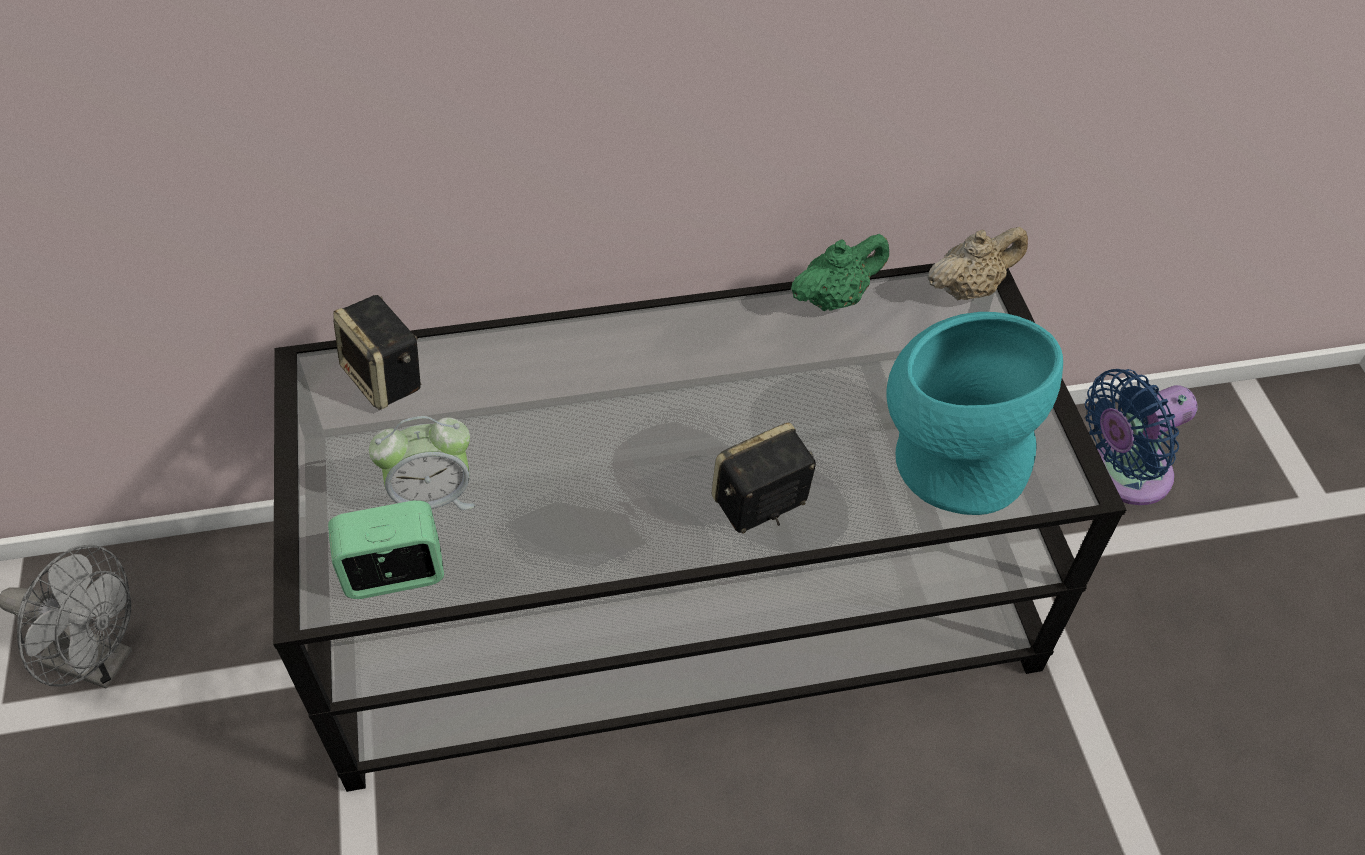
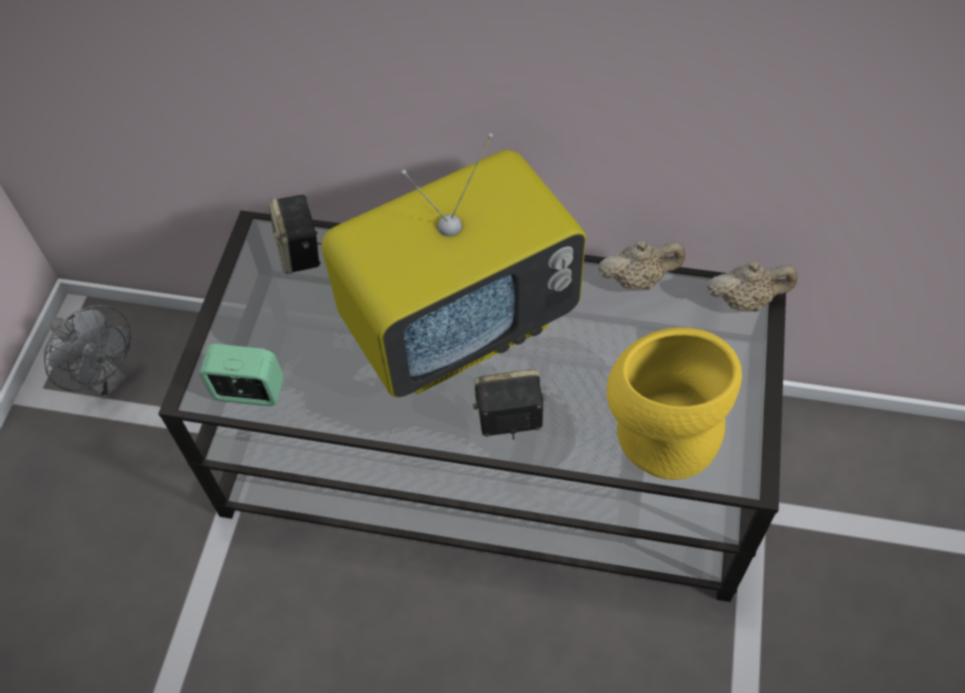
camera: 25 degrees right, 5 degrees up
(432, 497) = (295, 345): alarm clock -> none
(642, 409) = (460, 324): none -> television
(835, 298) = (638, 280): green teapot -> beige teapot
(948, 459) = (661, 429): turquoise vase -> yellow vase
(1122, 475) = (869, 473): blue fan -> none

